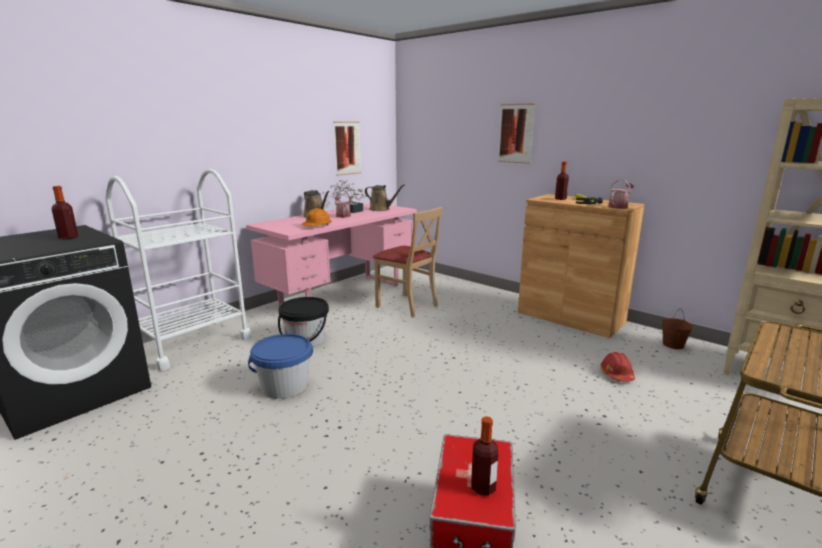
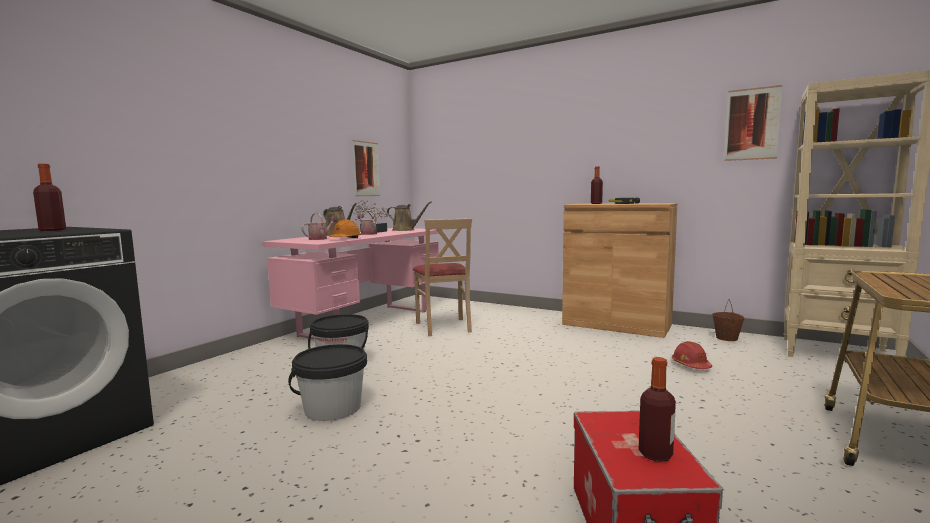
camera: 10 degrees left, 10 degrees down
(192, 343) = (198, 377): white cart -> none
(284, 387) = (332, 408): blue bucket -> black bucket
(407, 305) = (444, 327): beige chair -> beige chair turned 45 degrees clockwise
(516, 133) = (540, 148): picture -> picture (752, 124)
(619, 206) = (658, 203): watering can -> watering can (320, 238)

